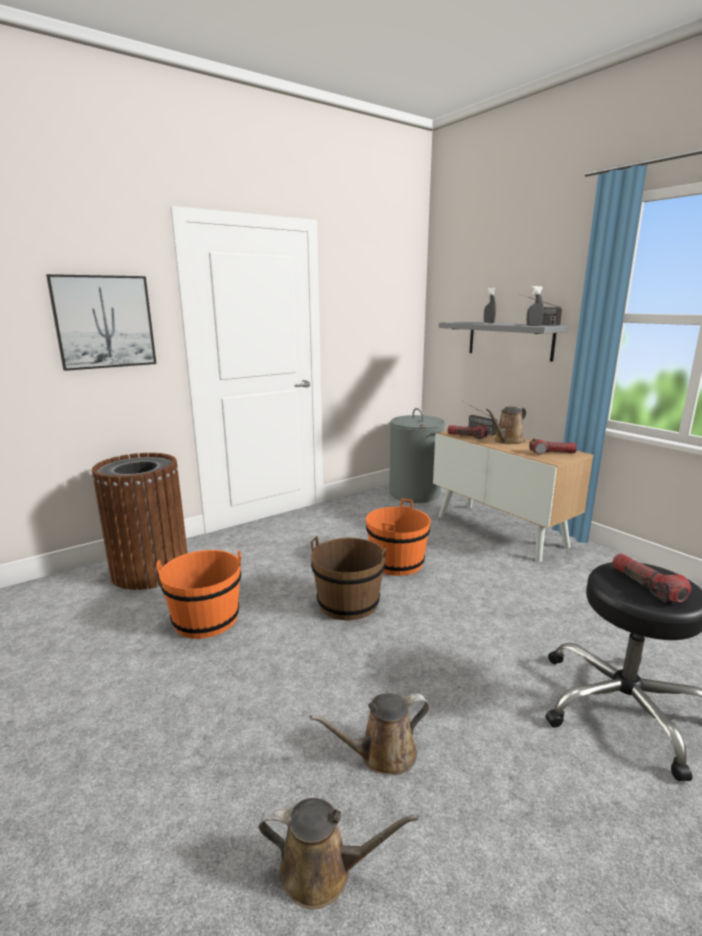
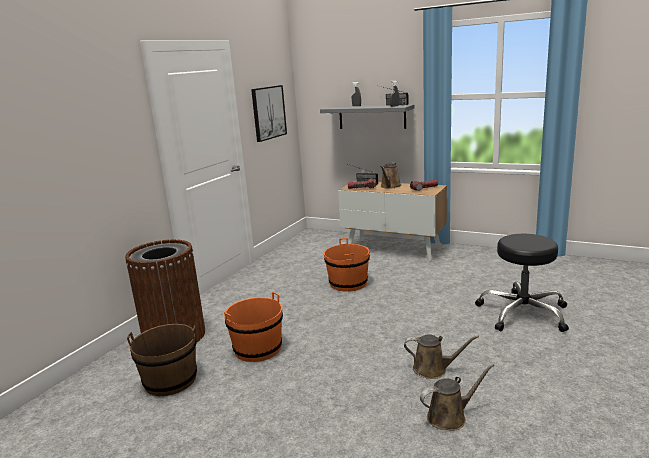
camera: 25 degrees left, 0 degrees up
(104, 322) = (108, 139): picture -> picture (268, 112)
(348, 603) = (341, 312): brown bucket -> brown bucket (170, 380)
(382, 754) = (433, 369): brown watering can -> brown watering can turned 120 degrees counterclockwise
(414, 493) = (316, 240): grey laundry basket -> none
(646, 586) = (527, 242): flashlight -> none

